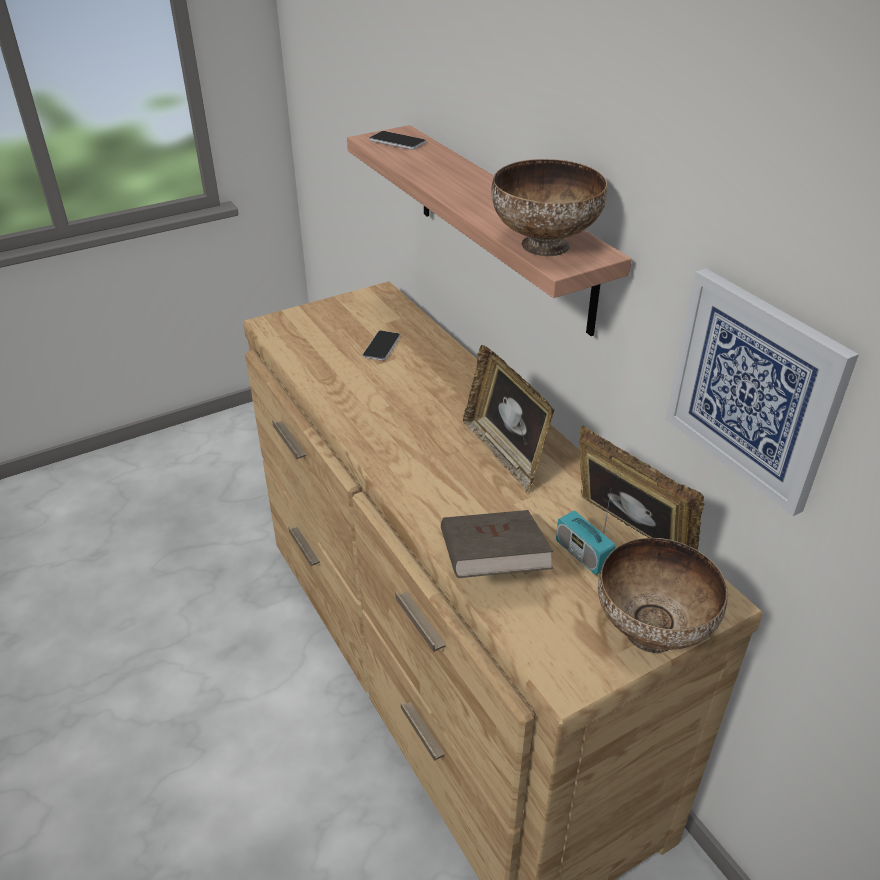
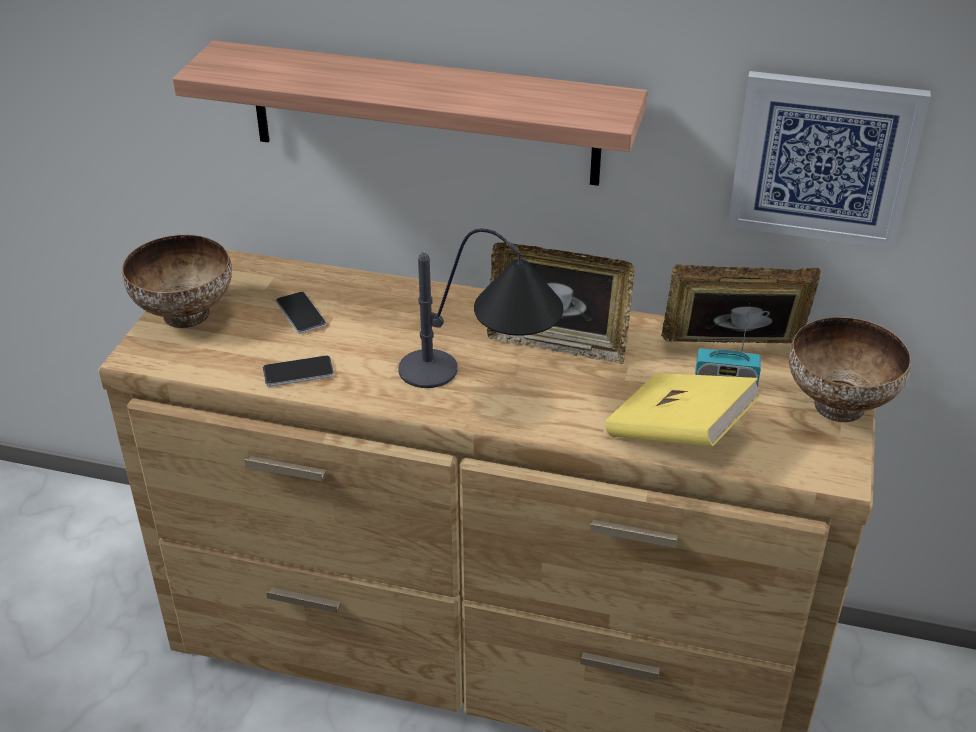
camera: 45 degrees left, 0 degrees up
(397, 142) = (241, 63): phone -> phone (298, 372)
(417, 449) = (483, 385): none -> table lamp
(492, 564) = (678, 434): brown book -> yellow book
(543, 245) = (568, 107): bowl -> bowl (184, 315)

